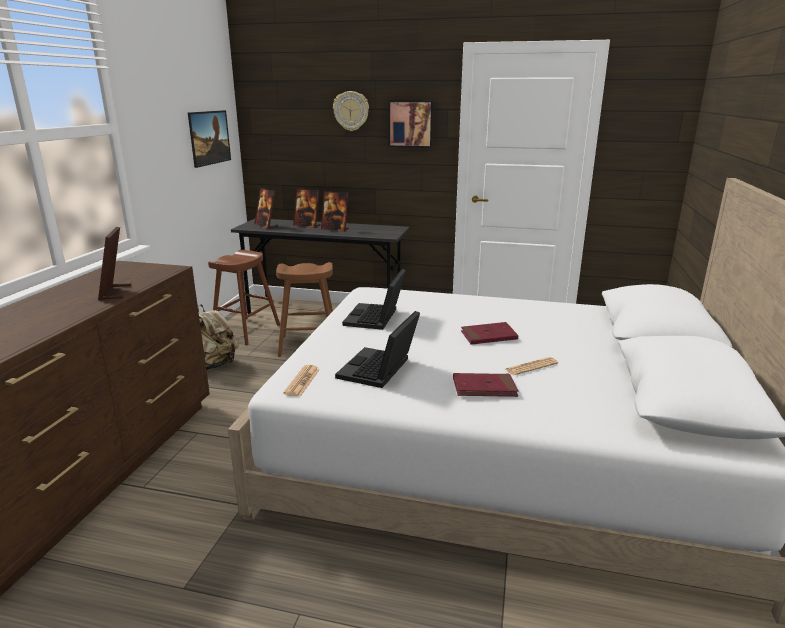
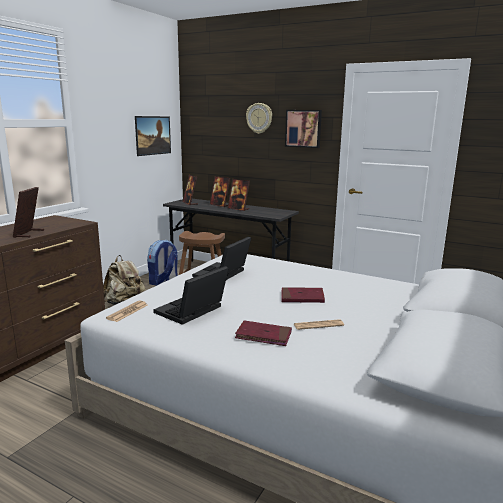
camera: 15 degrees right, 5 degrees down
(246, 331) = (163, 281): brown stool -> backpack

